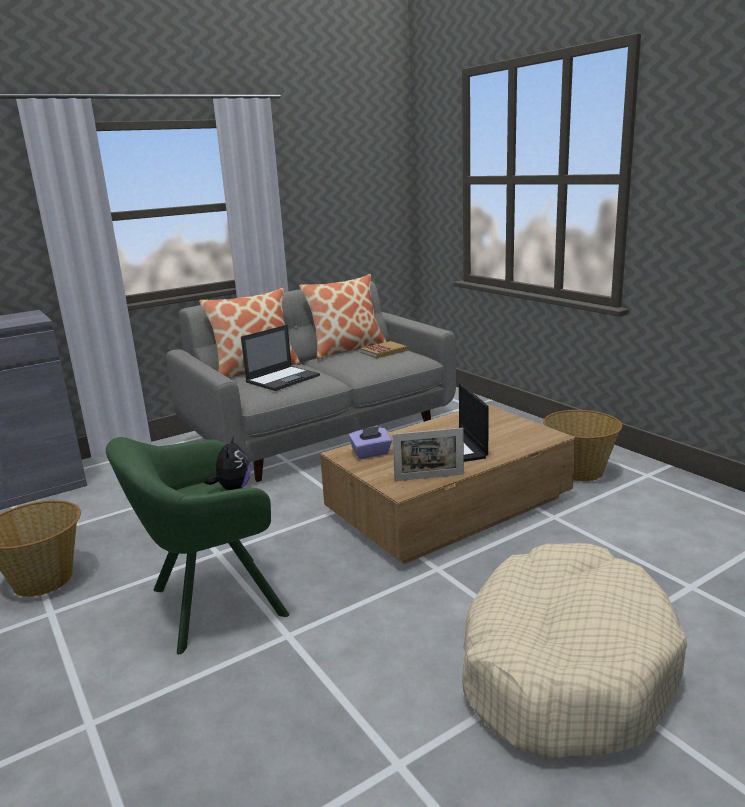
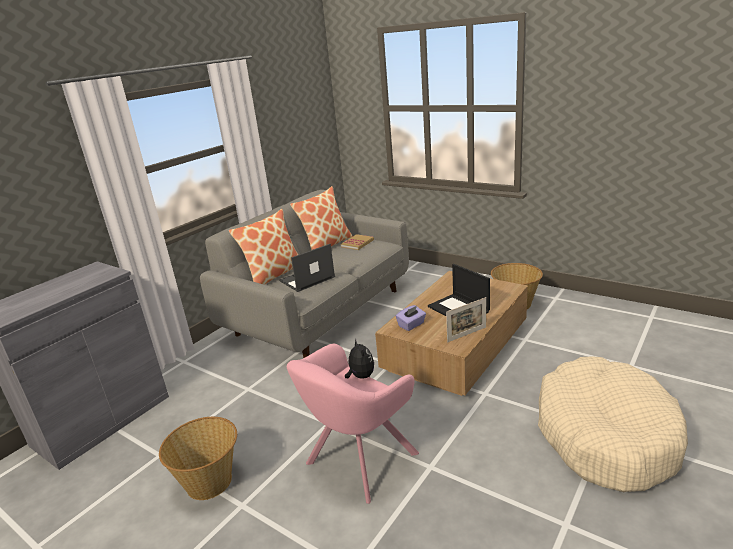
camera: 20 degrees left, 5 degrees up
(209, 604) = (357, 462): green armchair -> pink armchair
(283, 378) = (307, 279): laptop -> laptop turned 150 degrees counterclockwise

